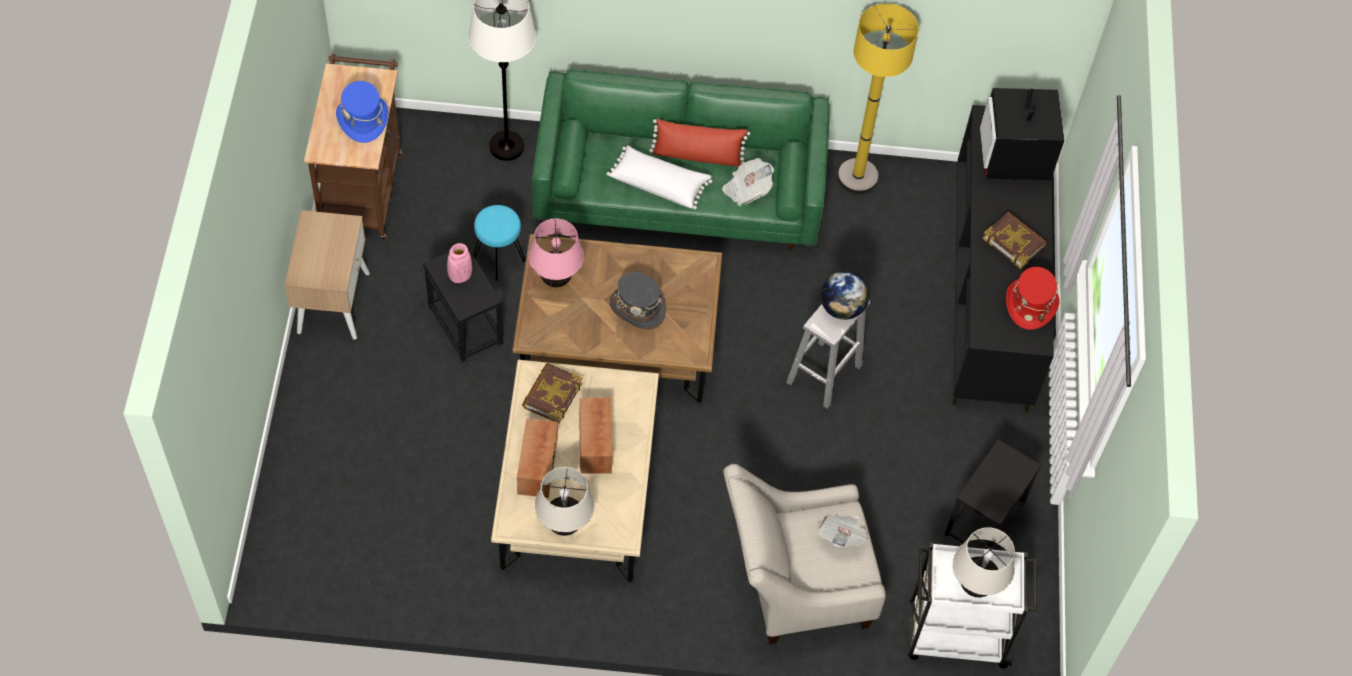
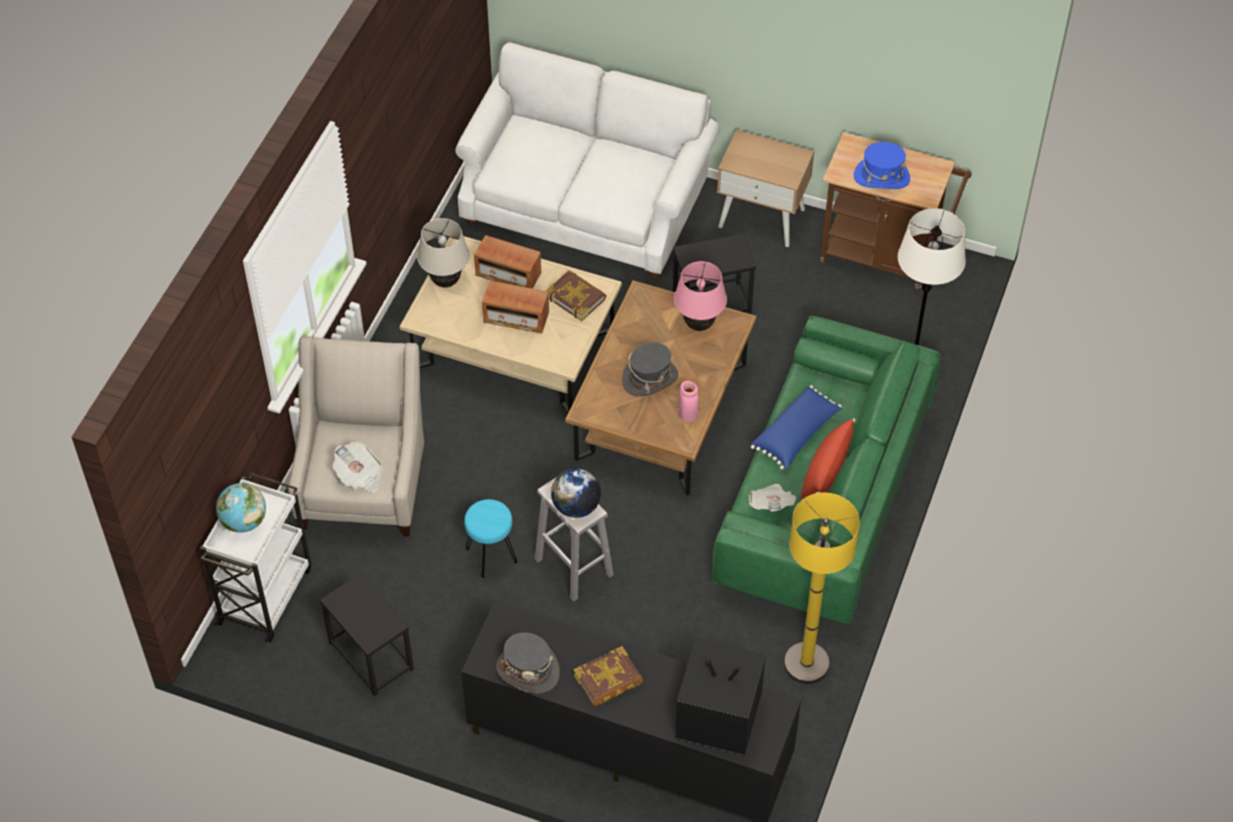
camera: 110 degrees right, 5 degrees down
(350, 472) = (586, 204): none -> white sofa
(460, 276) = (721, 255): pink vase -> pink vase (688, 415)
(499, 259) = (777, 341): turquoise stool -> turquoise stool (490, 555)
(659, 183) = (796, 434): white pillow -> blue pillow
(975, 587) = (244, 521): beige table lamp -> globe
(1030, 304) = (528, 670): red hat -> grey hat

